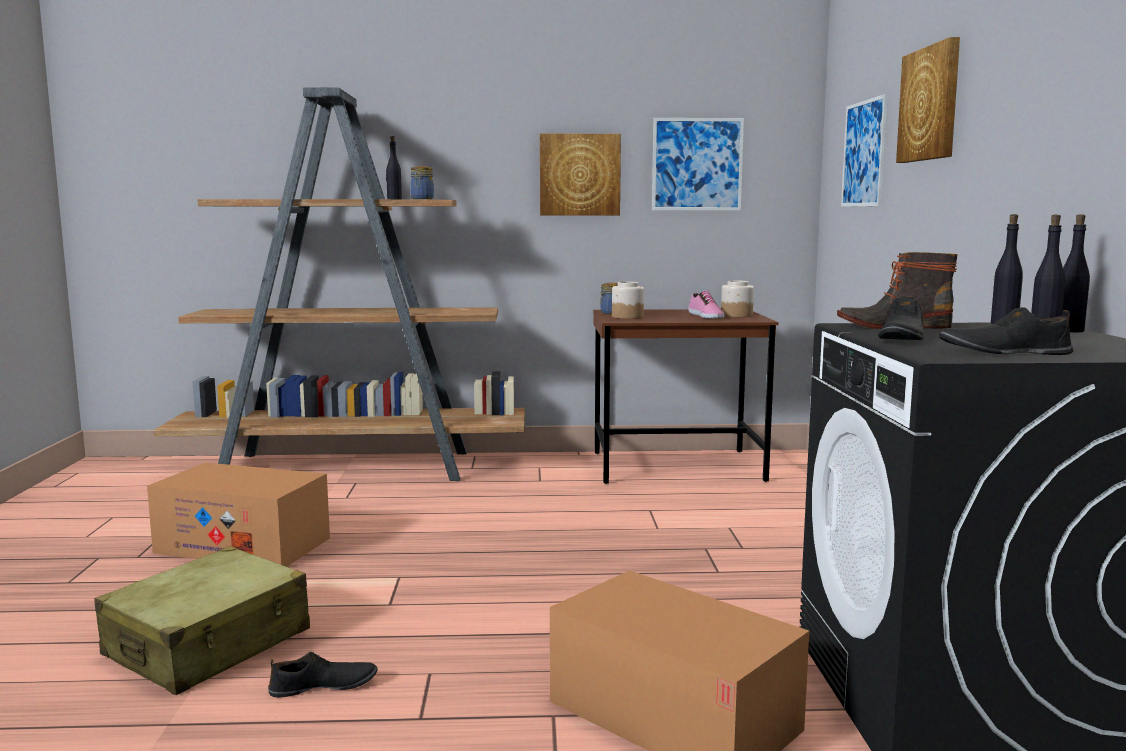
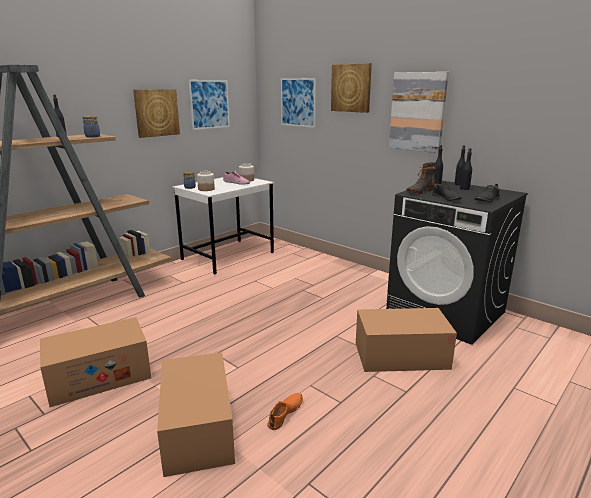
camera: 45 degrees left, 10 degrees up
(209, 644) = (197, 428): beige suitcase -> cardboard box
(323, 687) = (285, 413): black shoe -> orange shoe
(677, 466) = (228, 256): brown desk -> white desk
(1025, 140) = (417, 112): none -> picture

